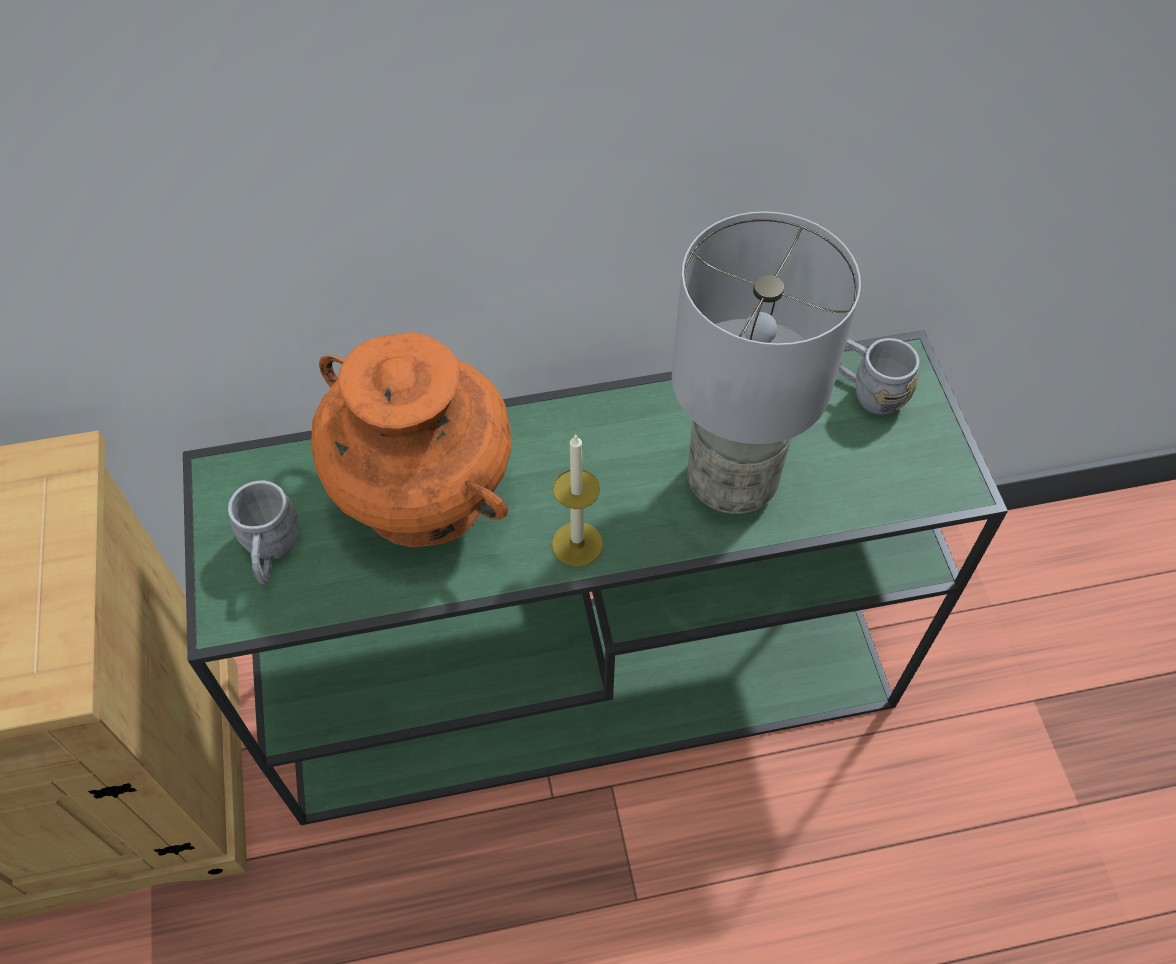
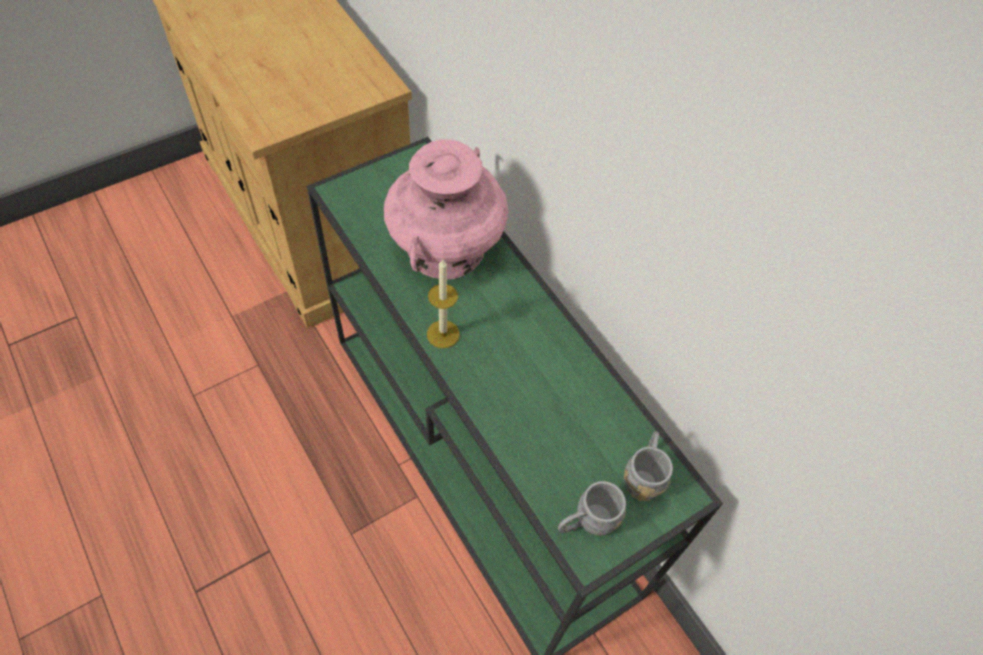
camera: 65 degrees right, 0 degrees up
(271, 552) = (381, 195): grey mug -> grey mug (587, 522)
(422, 493) = (446, 247): orange vase -> pink vase
(729, 482) = (524, 405): grey table lamp -> none

